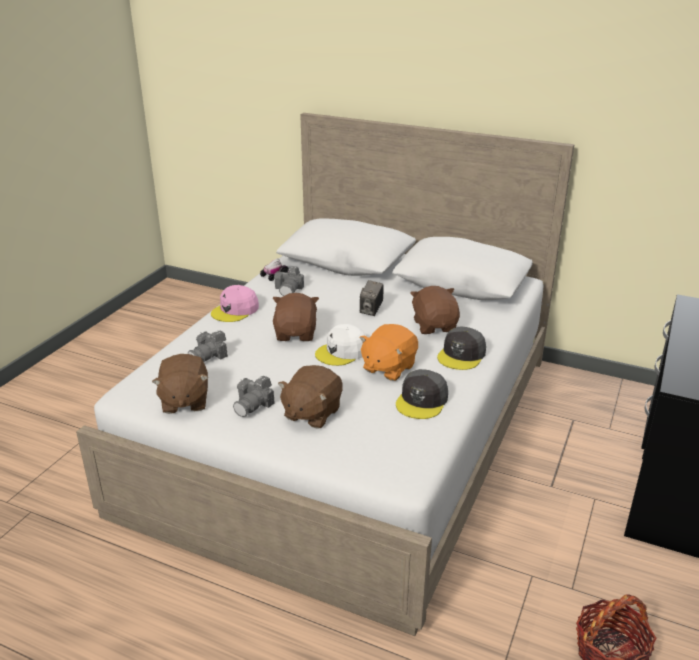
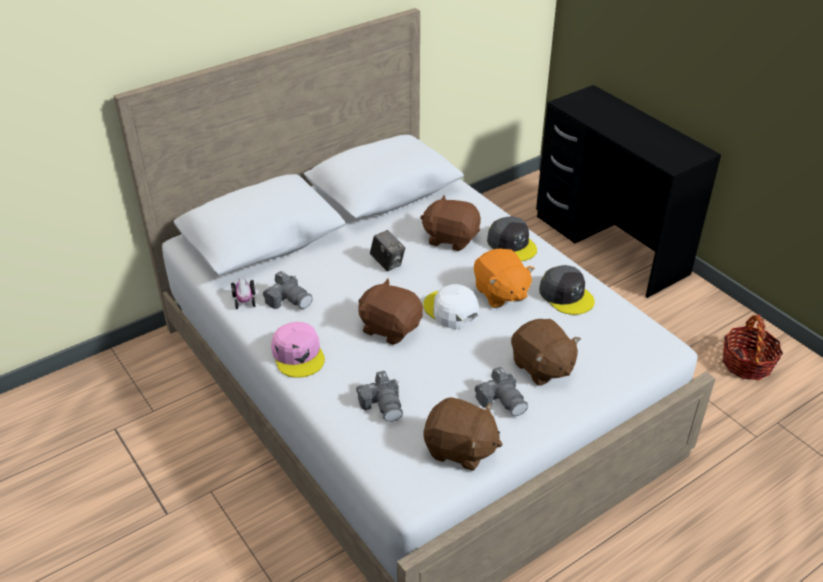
camera: 60 degrees left, 10 degrees up
(342, 352) = (451, 310): white cap -> white cap turned 150 degrees clockwise

